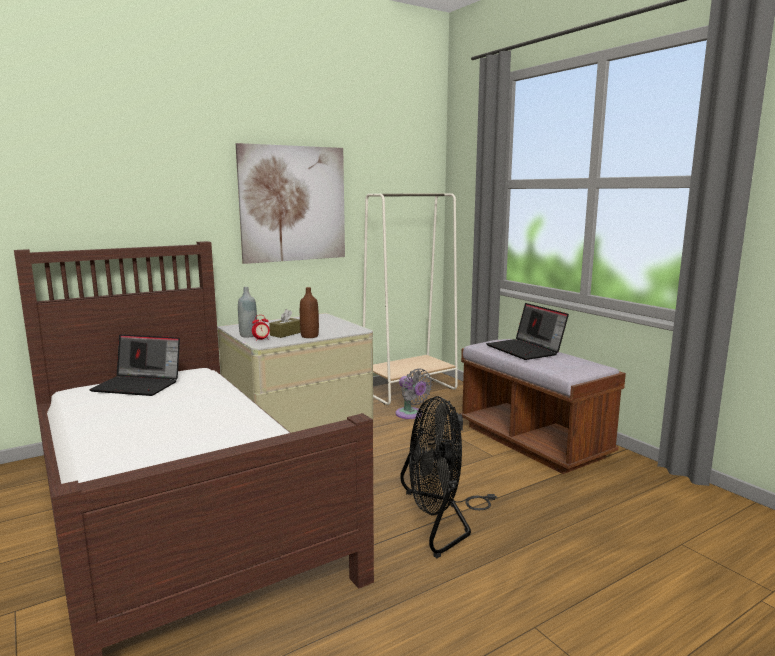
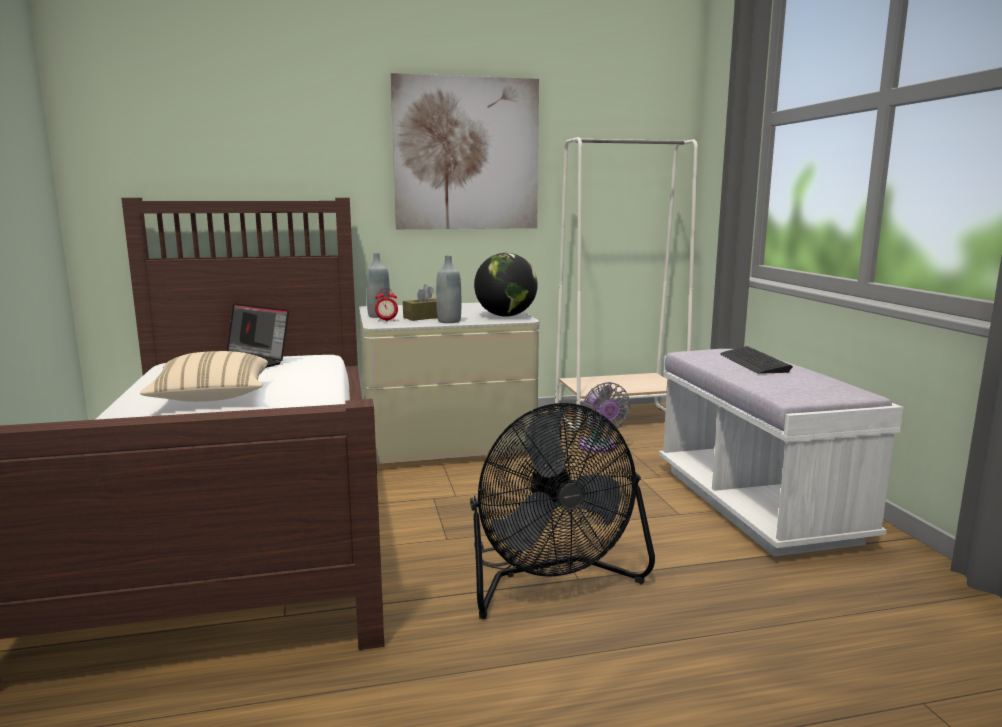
camera: 20 degrees right, 0 degrees up
(156, 420) = (211, 398): none -> beige pillow
(309, 336) = (449, 321): brown bottle -> grey bottle
(344, 327) = (505, 316): none -> globe
(443, 517) = (544, 582): black fan -> black fan turned 120 degrees counterclockwise
(526, 350) = (753, 362): laptop -> keyboard
(532, 441) = (756, 504): brown bench -> white bench

